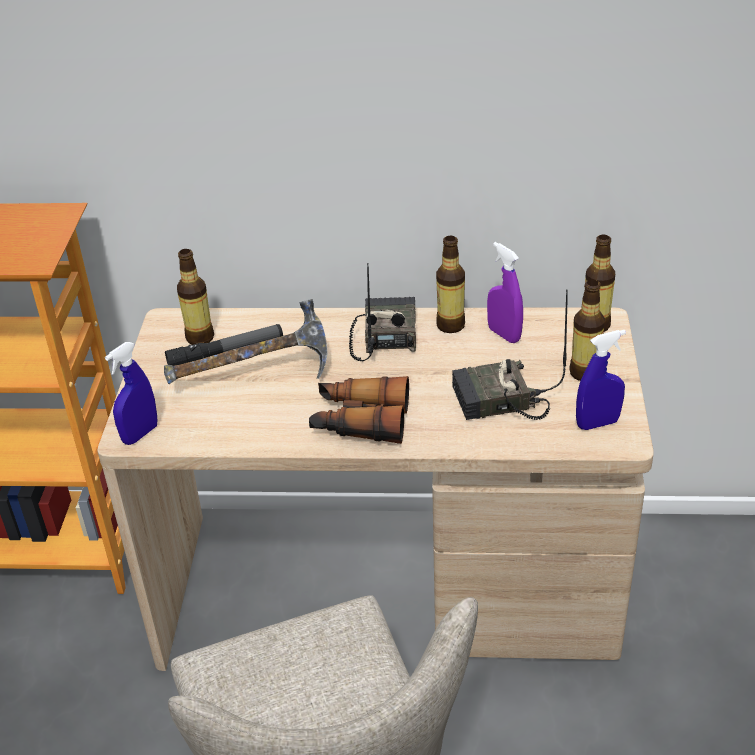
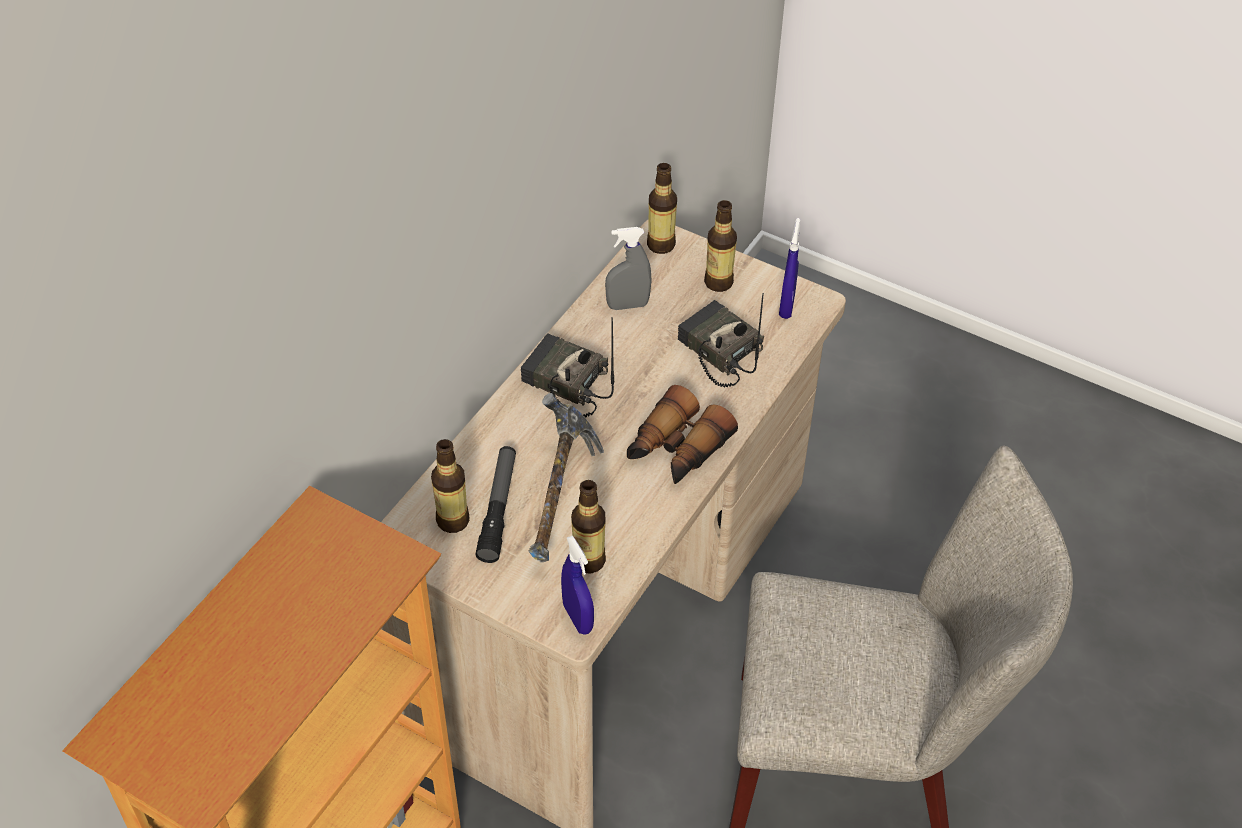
camera: 65 degrees left, 10 degrees up
(450, 325) = (585, 333): bottle -> bottle (588, 561)
(498, 402) = (717, 351): radio -> radio turned 120 degrees clockwise
(504, 334) = (627, 305): purple spray bottle -> grey spray bottle

